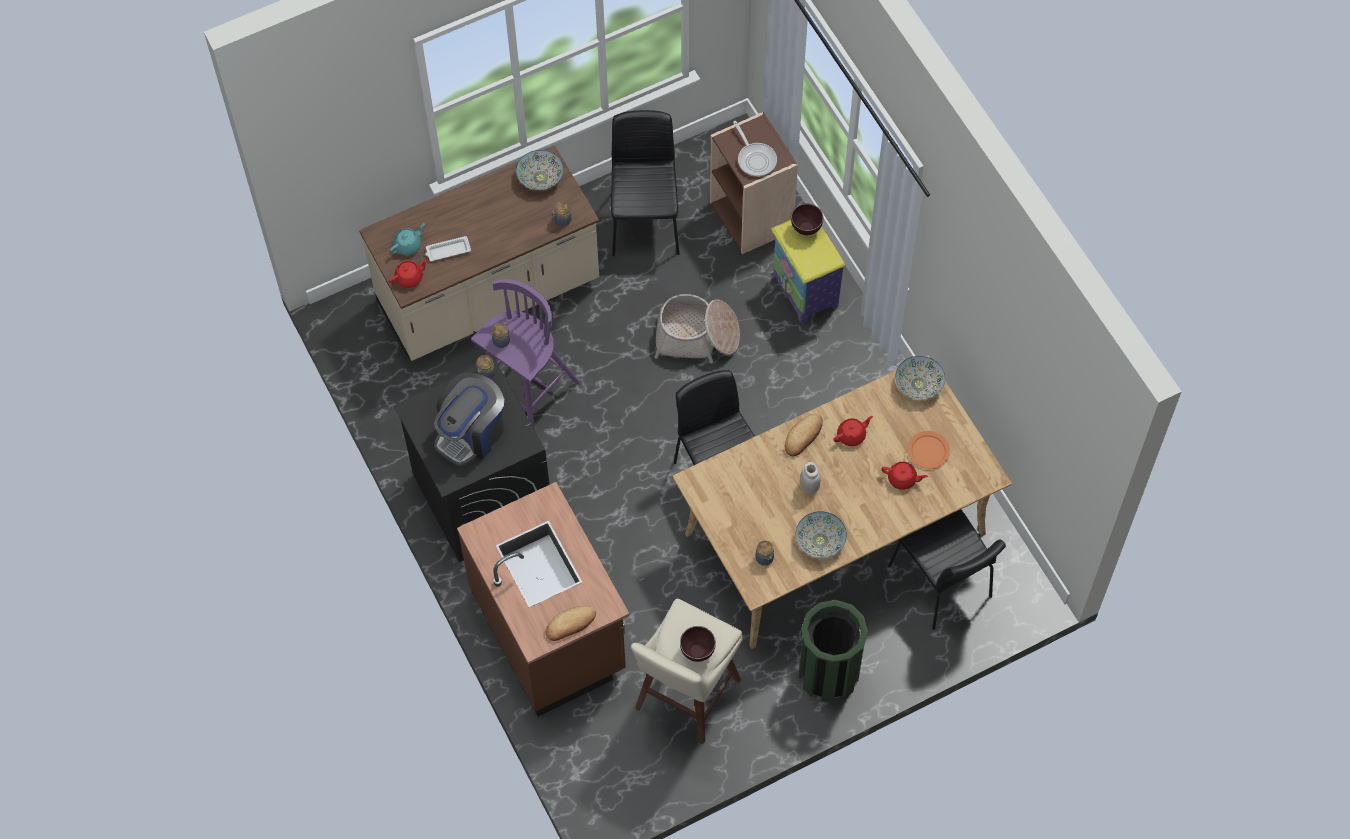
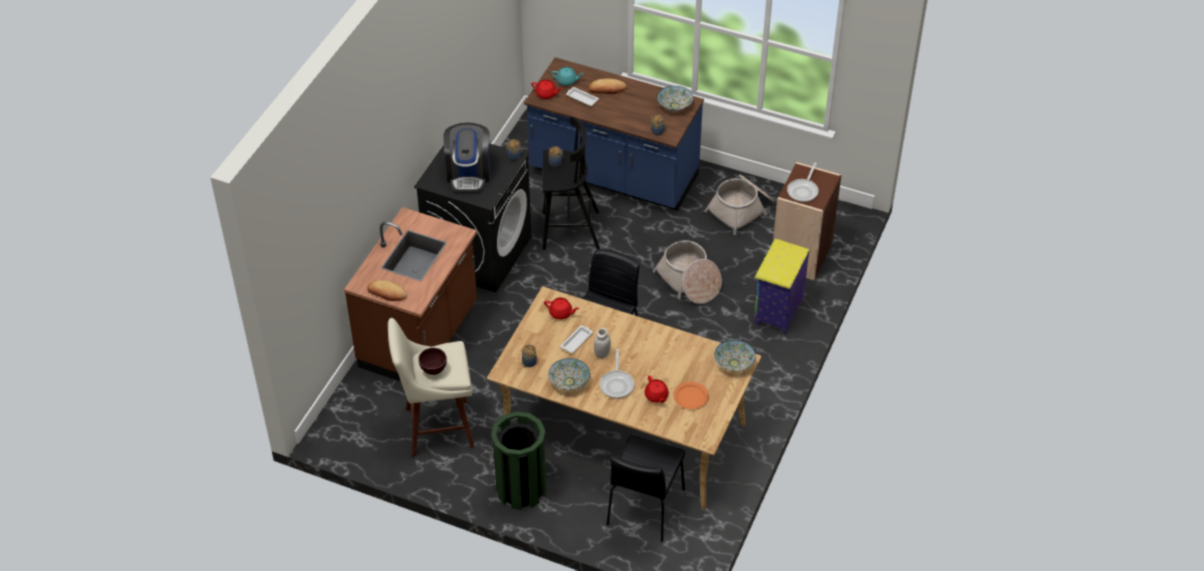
camera: 50 degrees right, 15 degrees down
(471, 433) = (468, 173): coffee machine -> coffee machine turned 90 degrees counterclockwise
(489, 294) = (613, 175): beige counter -> blue counter
(528, 392) = (568, 230): purple stool -> black stool
(644, 220) = (741, 209): black chair -> basket
(773, 496) = (577, 340): none -> white tray
(803, 436) = (634, 330): bread -> bread (607, 89)
(805, 230) = (792, 254): brown bowl -> none
(852, 435) = (661, 352): red teapot -> red teapot (561, 313)
(858, 501) = (617, 384): none -> frying pan

